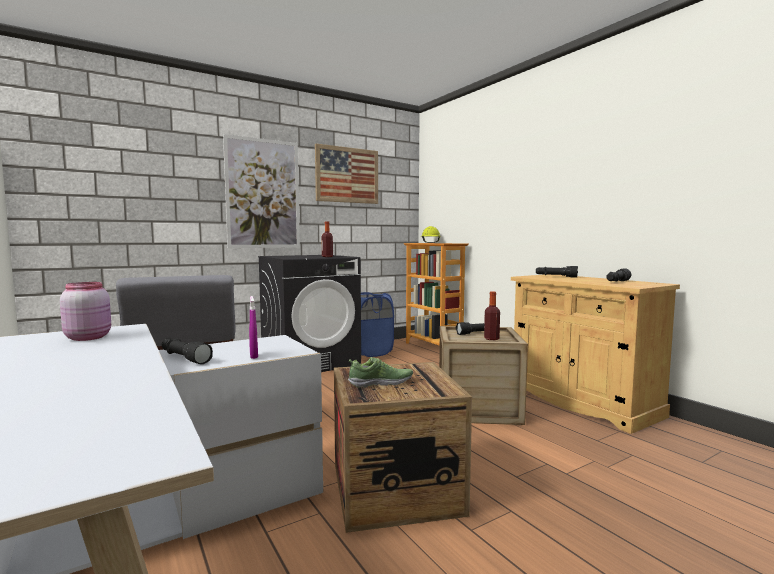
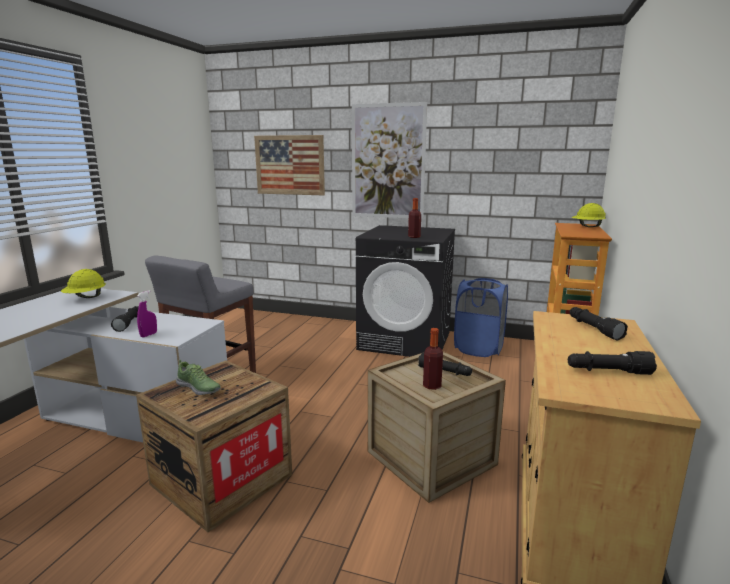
camera: 50 degrees right, 10 degrees up
(89, 337) = (86, 298): pink jar -> yellow hard hat
(347, 175) = (489, 133): picture -> picture (289, 165)

